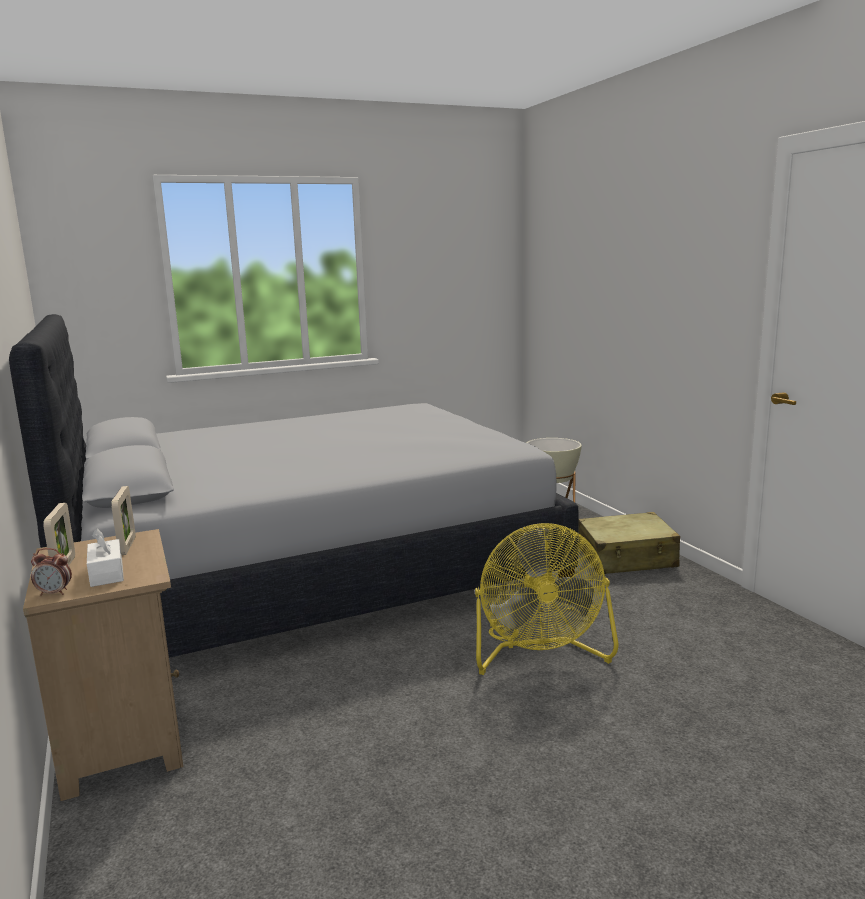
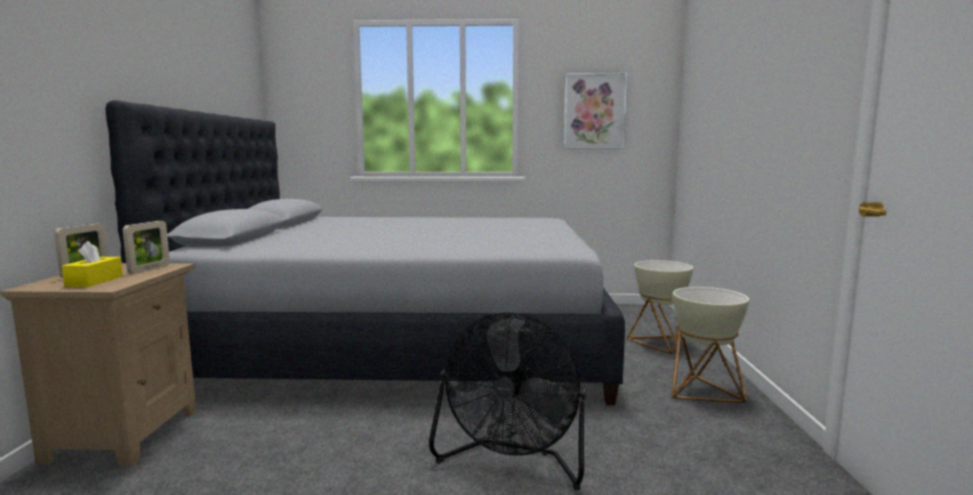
camera: 25 degrees right, 5 degrees down
(54, 593) = (38, 286): alarm clock -> none
(106, 573) = (94, 281): white tissue box -> yellow tissue box
(443, 280) = (594, 111): none -> picture
(534, 654) = (508, 458): yellow fan -> black fan
(627, 558) = (704, 391): beige suitcase -> planter

